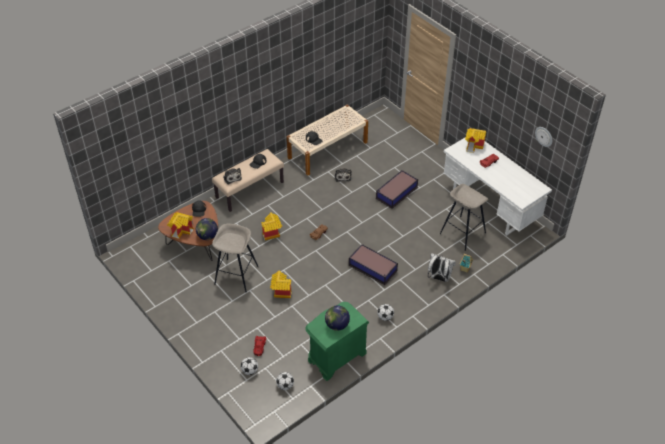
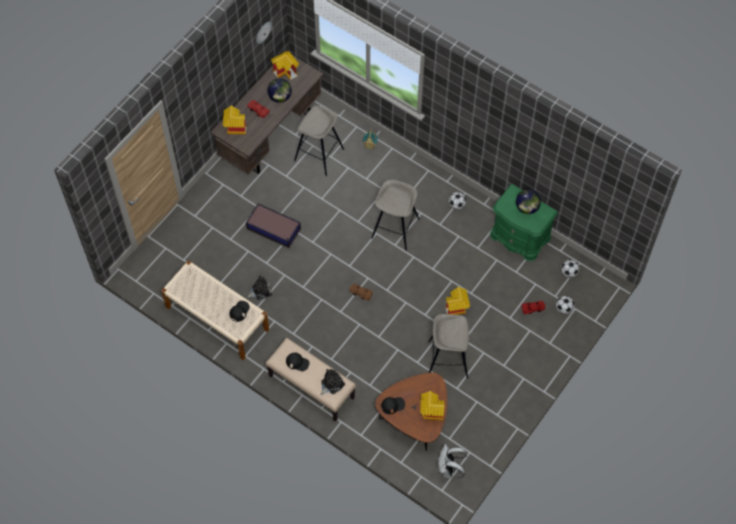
camera: 105 degrees left, 15 degrees up
(207, 236) = (430, 381): globe -> globe (280, 97)
(272, 234) = (376, 341): toy house -> toy house (286, 71)
(373, 268) = (395, 229): storage box -> grey stool
(439, 278) = (390, 167): white backpack -> white backpack (448, 469)
(490, 206) = (271, 135): white desk -> brown desk

